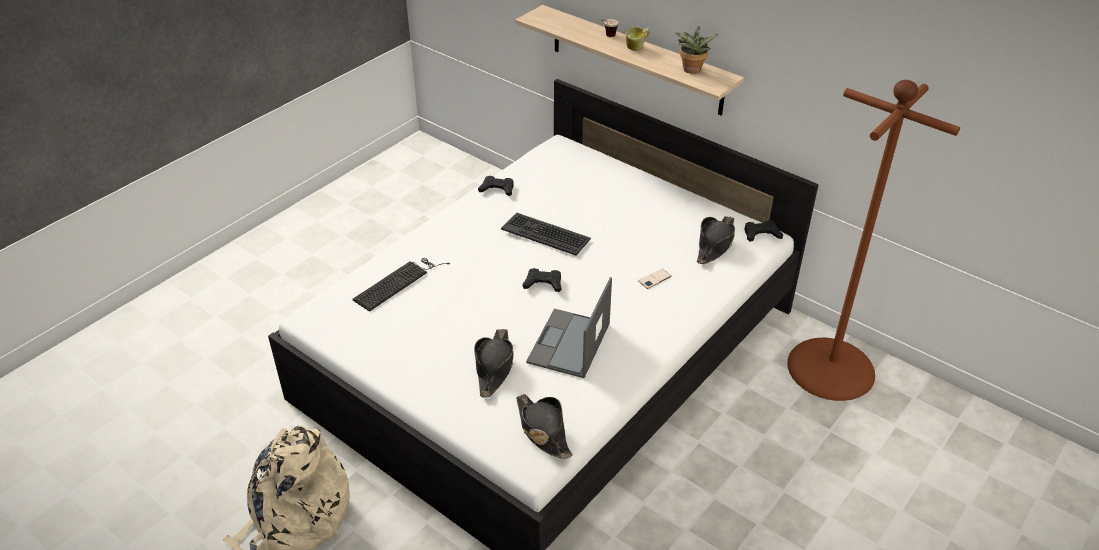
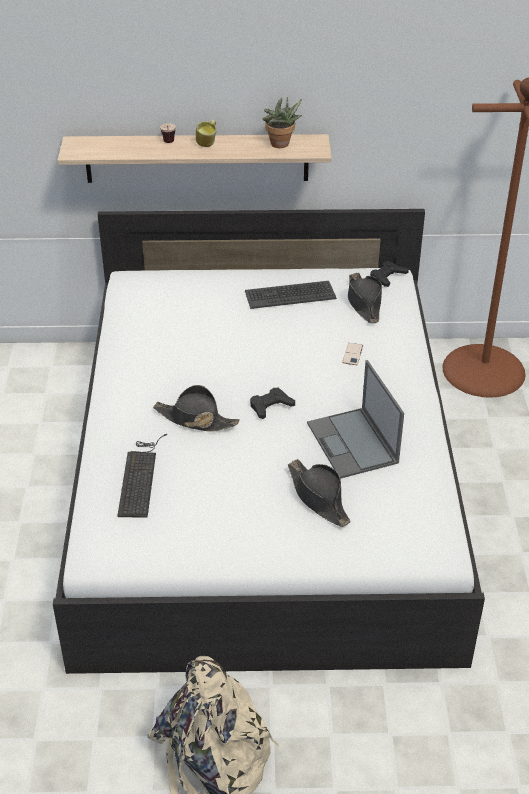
camera: 40 degrees left, 0 degrees up
(497, 189) = (123, 346): black game controller -> none
(542, 430) = (419, 522): black hat -> black hat (195, 419)
(546, 234) = (220, 363): keyboard -> keyboard (290, 295)

